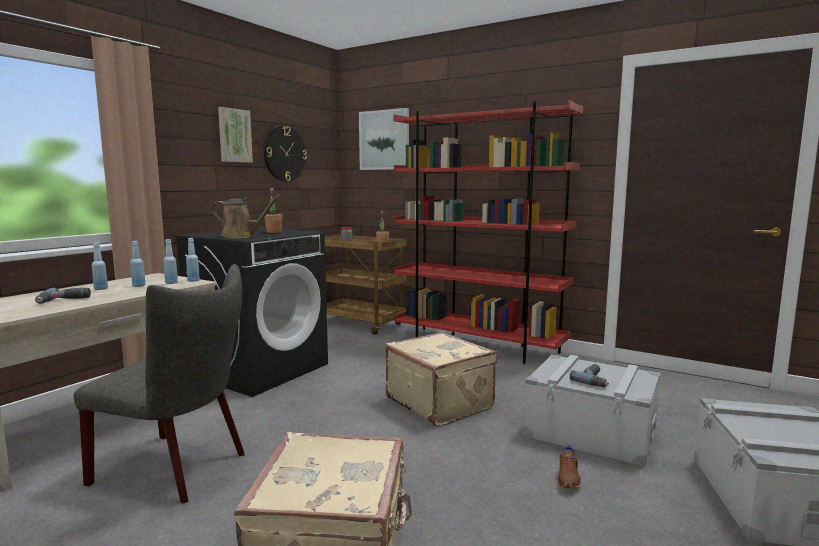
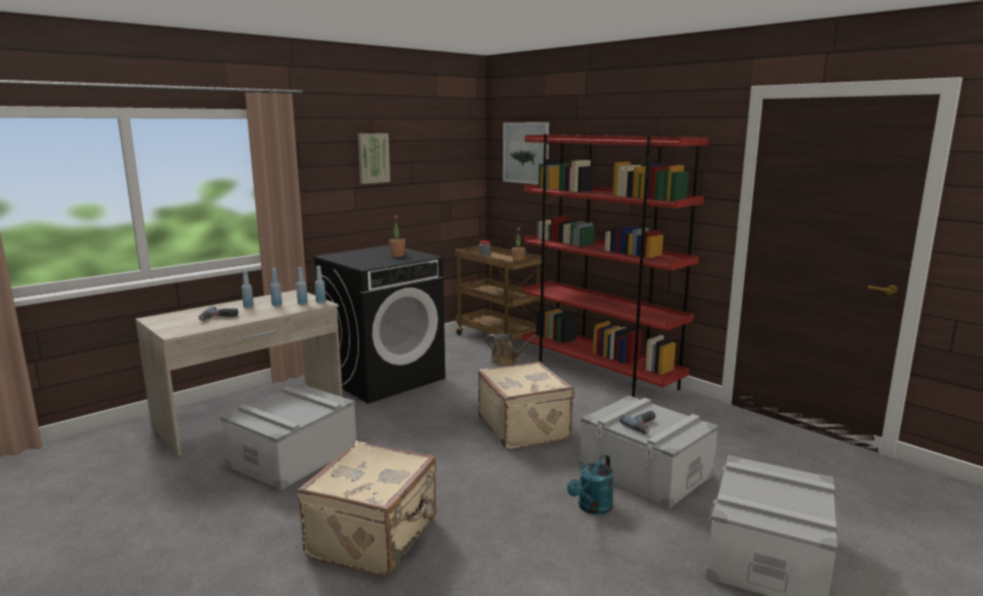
camera: 15 degrees right, 5 degrees up
(179, 468) = (293, 456): grey chair -> grey storage box
(241, 236) = (364, 262): brown watering can -> brown watering can (506, 361)
(284, 153) = (424, 169): wall clock -> none
(569, 478) = (592, 508): brown shoe -> turquoise watering can

